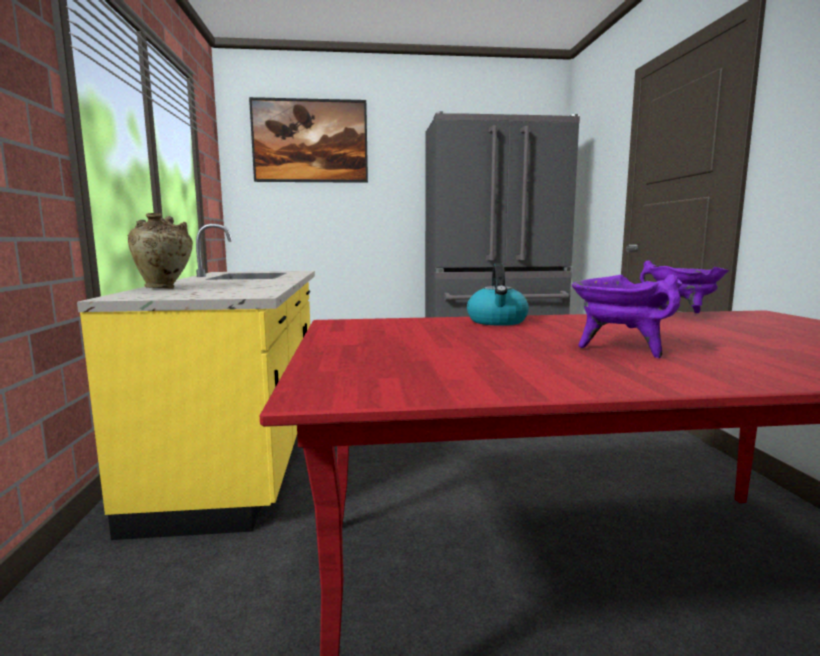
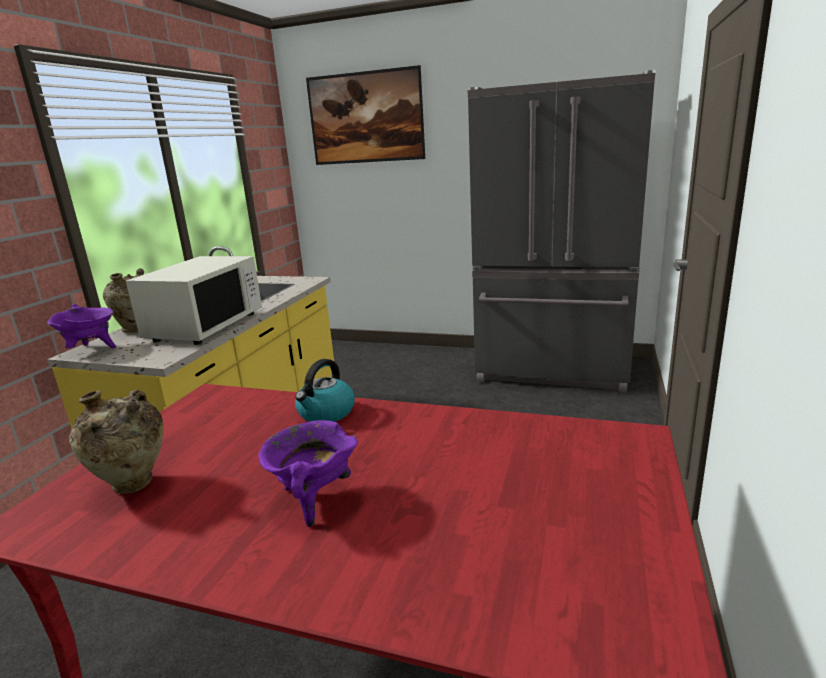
camera: 25 degrees right, 10 degrees up
(252, 285) = (206, 326): none -> white microwave
(409, 362) = (134, 486): none -> beige vase
(681, 315) = (528, 427): purple cooking pot -> purple cooking pot (91, 350)

